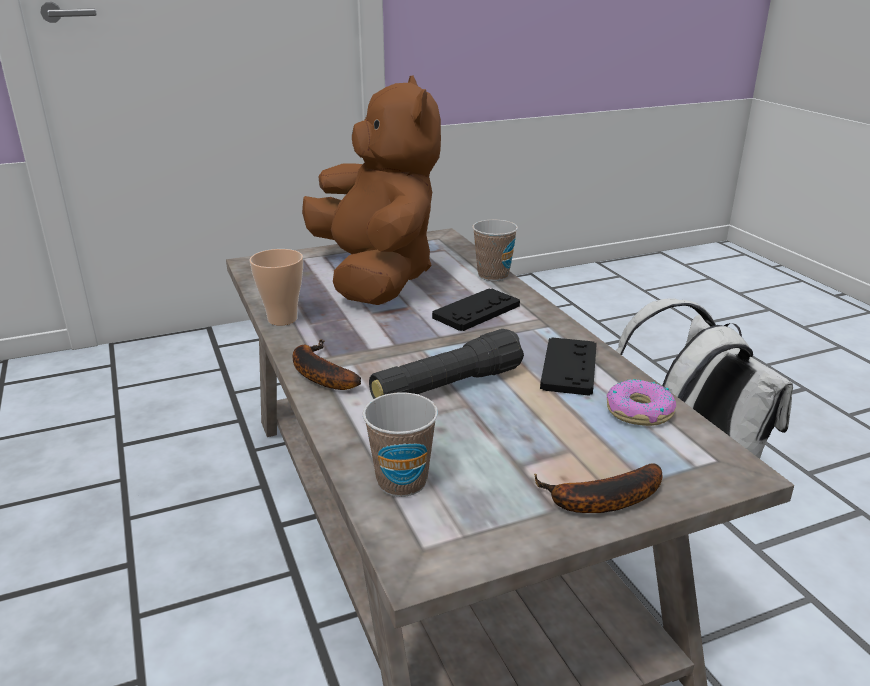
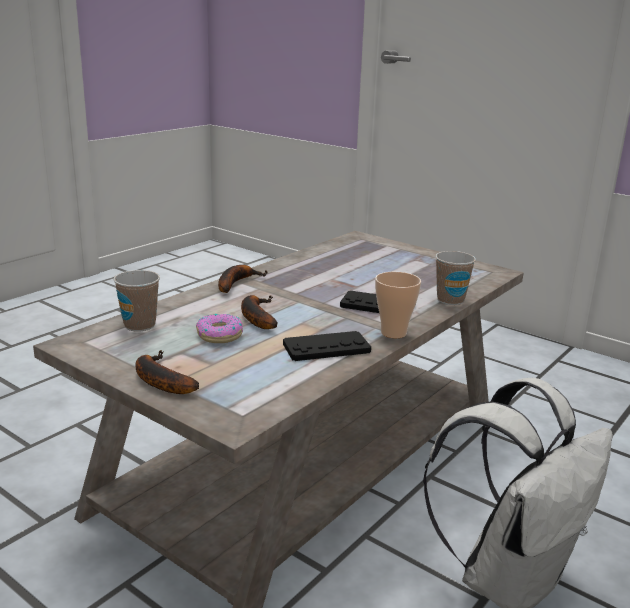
camera: 60 degrees right, 5 degrees down
(282, 319) = (292, 260): cup -> cup (393, 333)
(375, 277) = (388, 268): brown plush toy -> none
(447, 387) = (256, 317): black flashlight -> banana
(639, 412) = (285, 380): donut -> donut (219, 335)

